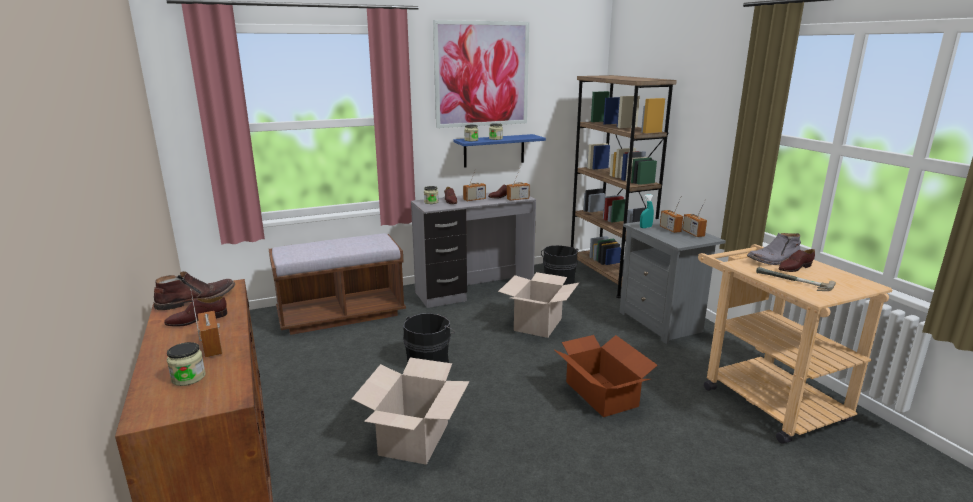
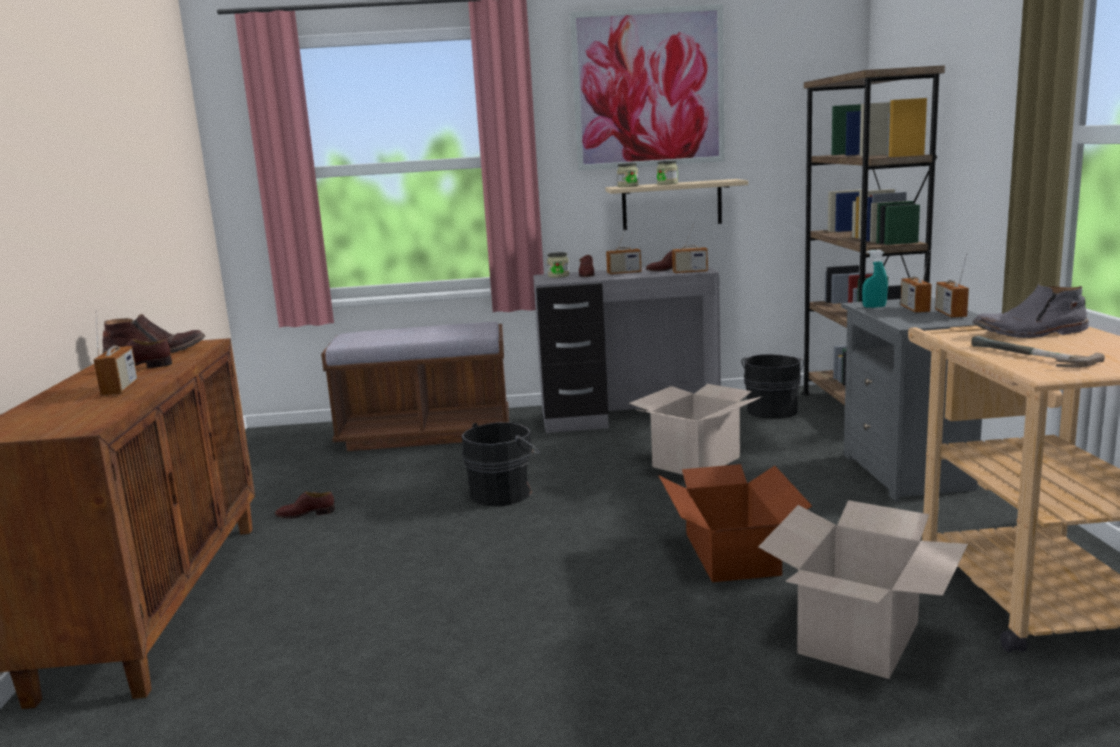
camera: 20 degrees right, 5 degrees down
(188, 377) = (65, 410): jar -> none
(413, 439) = (417, 576): cardboard box -> cardboard box (857, 637)
(494, 150) = (671, 205): blue shelf -> beige shelf
(794, 268) = (1056, 342): brown shoe -> brown shoe (305, 514)

